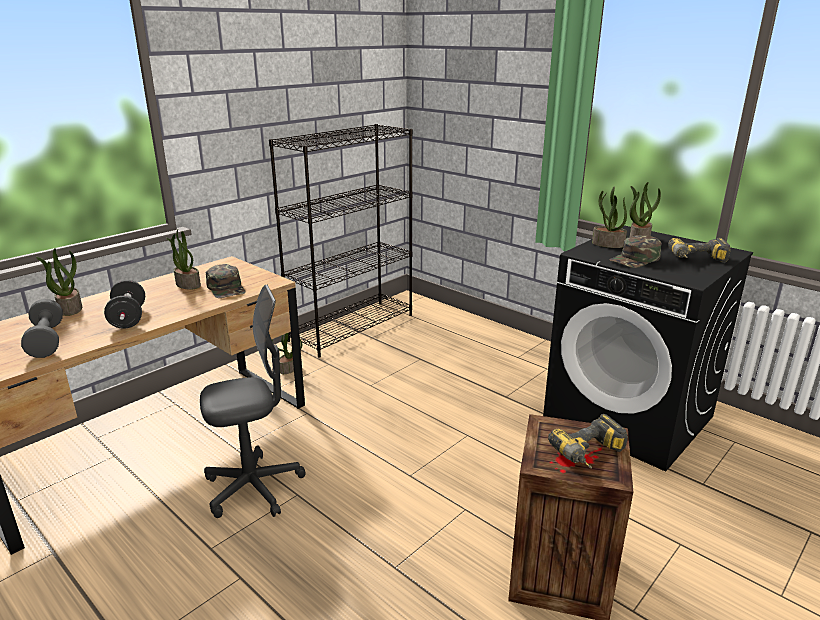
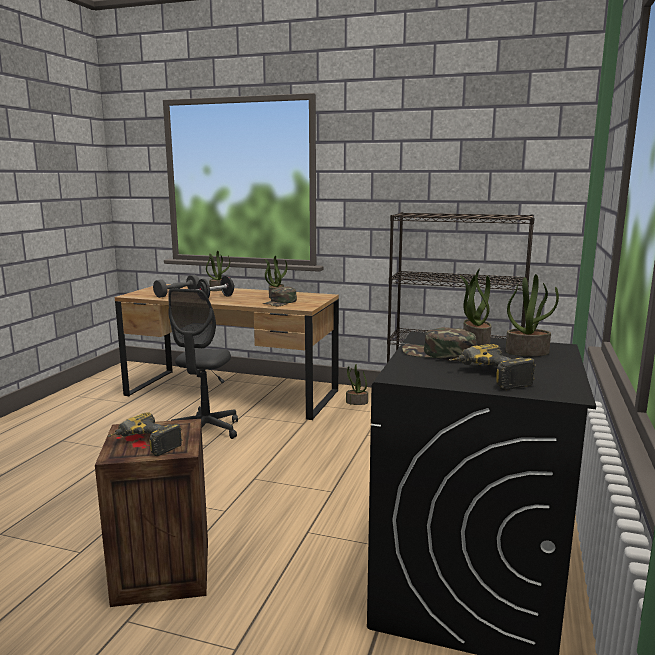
camera: 65 degrees right, 10 degrees down
(254, 488) = (205, 431): grey office chair -> grey office chair turned 60 degrees clockwise

